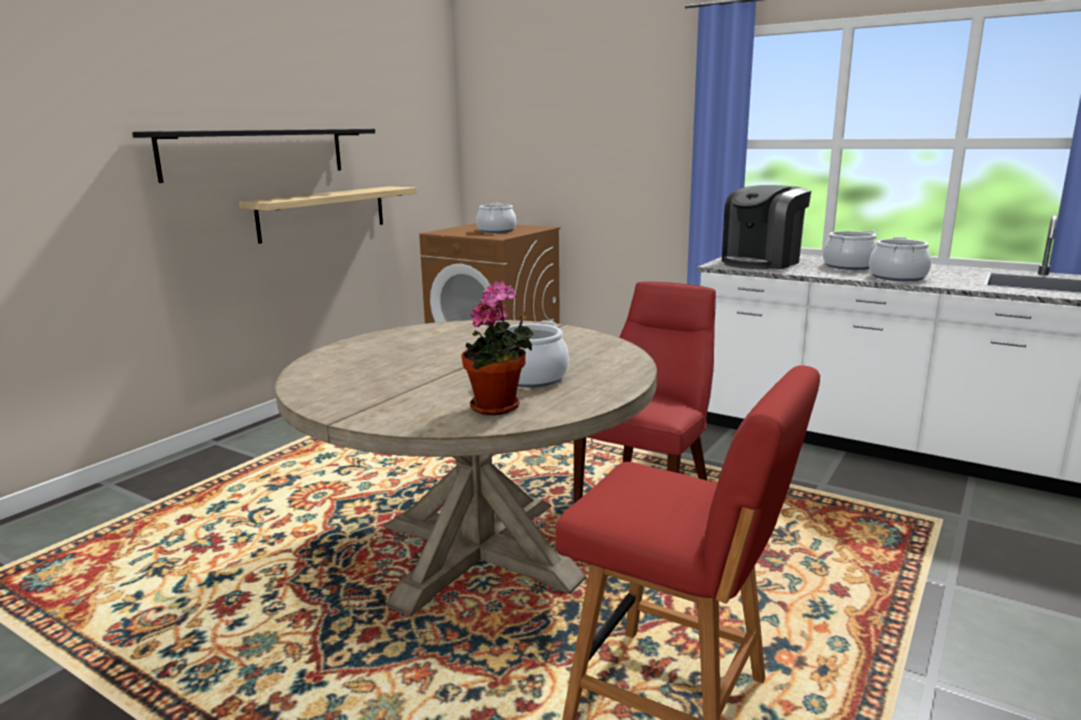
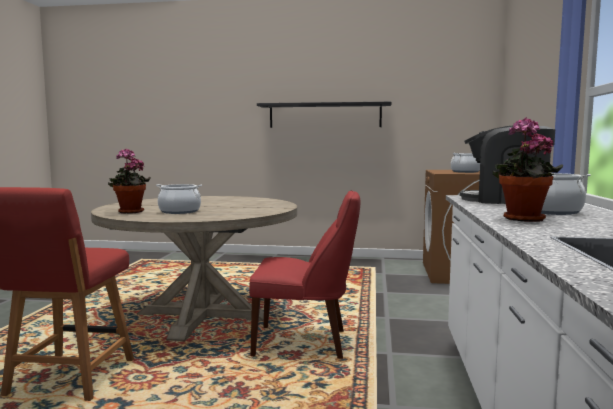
camera: 65 degrees right, 10 degrees down
(323, 213) = (365, 150): shelf -> none
(898, 277) = (522, 219): cooking pot -> potted plant

